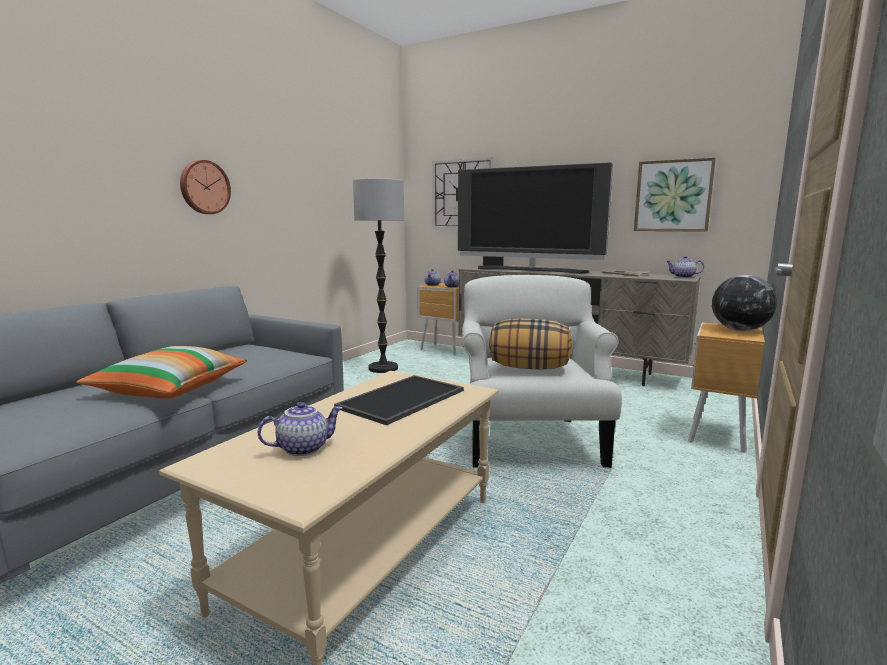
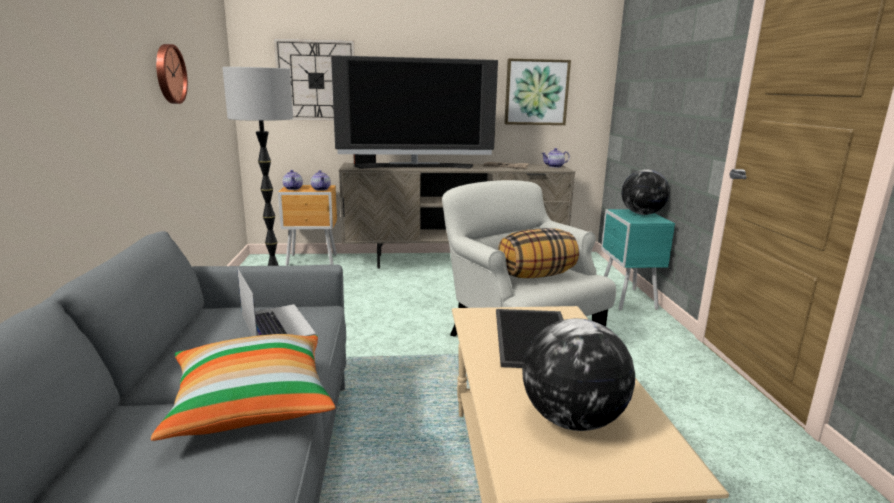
camera: 35 degrees left, 5 degrees up
(204, 187) = (68, 84): wall clock -> wall clock (169, 74)
(264, 357) = (277, 324): none -> laptop
(303, 448) = (571, 420): teapot -> globe
(716, 435) = (627, 300): brown nightstand -> turquoise nightstand

